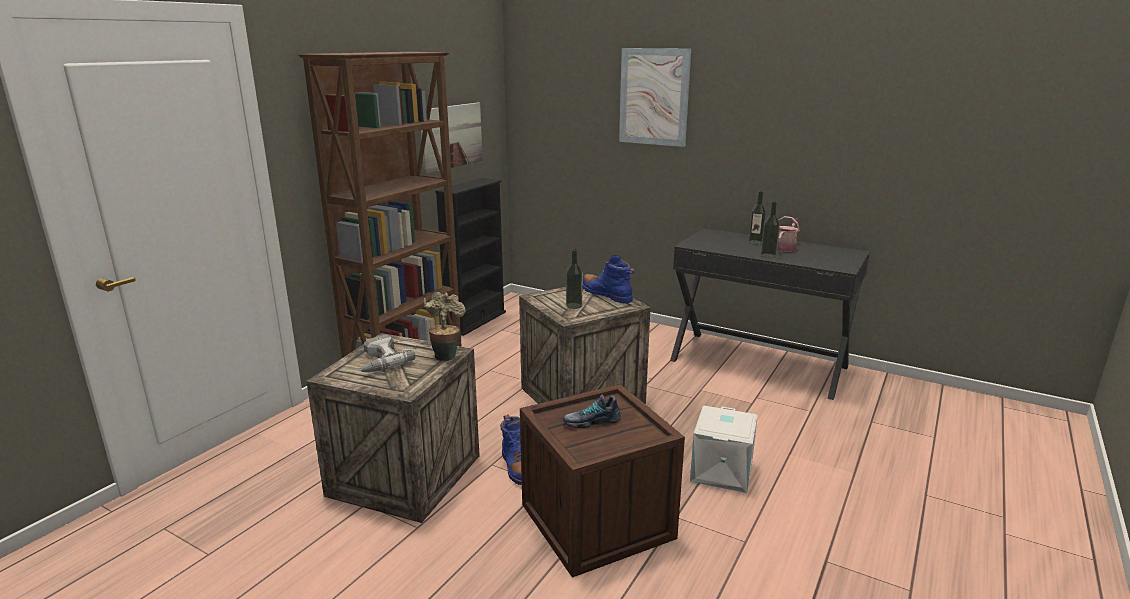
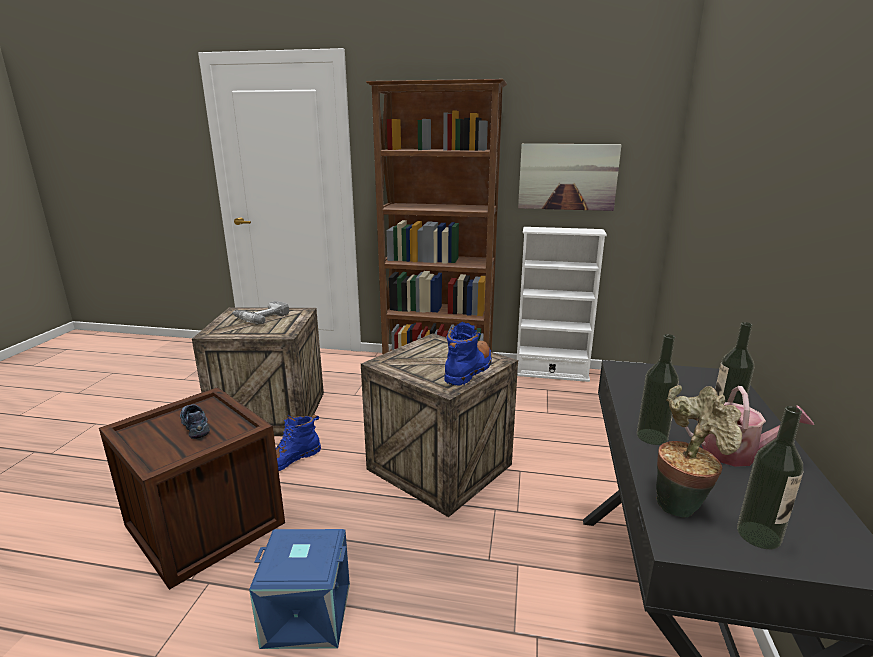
camera: 70 degrees right, 0 degrees up
(446, 355) = (276, 333): potted plant -> potted plant (682, 503)
(476, 321) = (551, 373): black bookcase -> white bookcase
(574, 306) = (421, 359): bottle -> bottle (758, 535)
(654, 97) = (755, 136): picture -> none
(723, 471) = (306, 616): white storage box -> blue storage box

